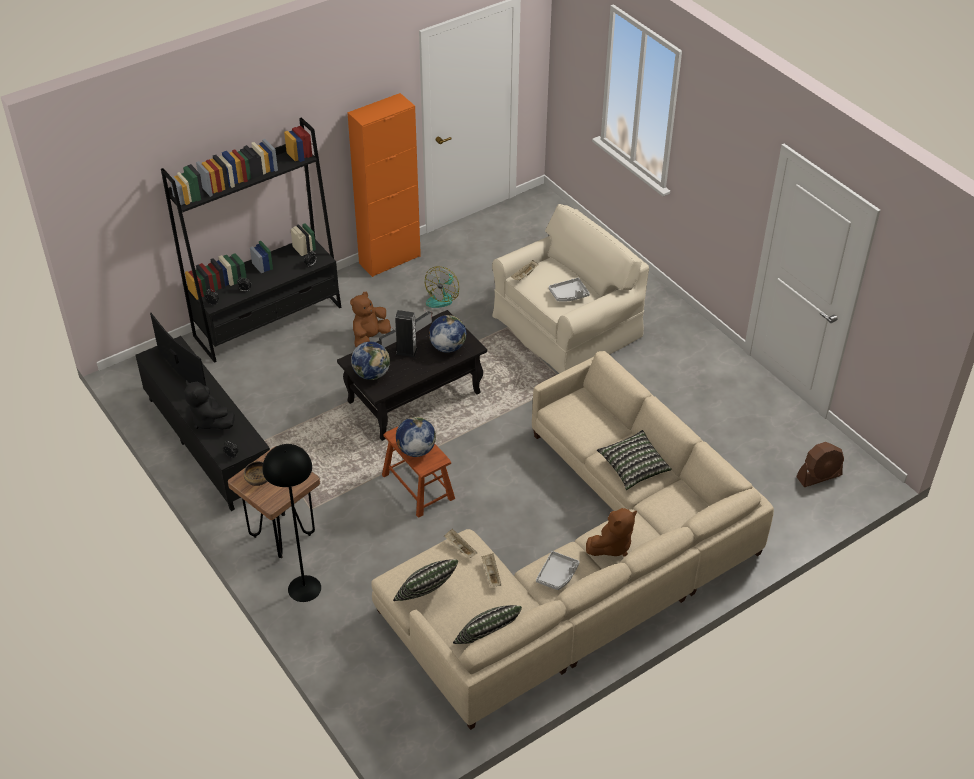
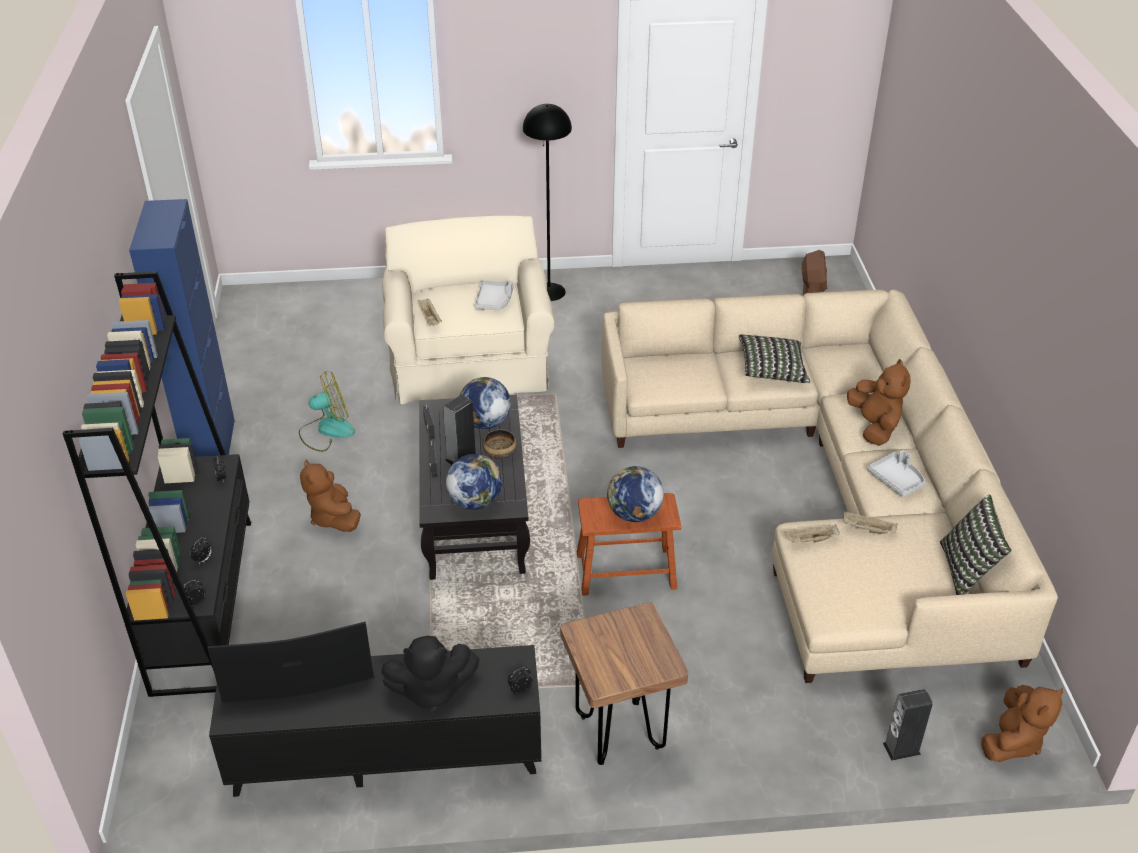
camera: 60 degrees left, 5 degrees down
(258, 479) = (613, 664): bowl -> bowl (500, 452)
(304, 588) = (727, 743): black floor lamp -> black floor lamp (549, 292)
(351, 678) = (901, 749): none -> speaker
(389, 260) = (211, 448): orange cabinet -> blue cabinet
(394, 737) = (1012, 741): none -> brown plush toy
(426, 597) = (873, 596): pillow -> none
(443, 297) = (326, 430): fan -> fan turned 75 degrees counterclockwise

